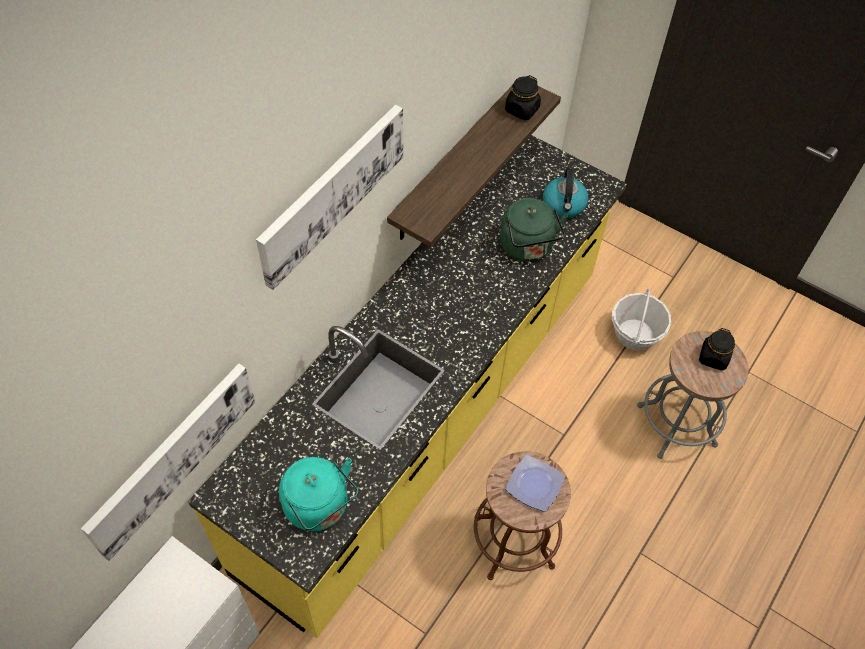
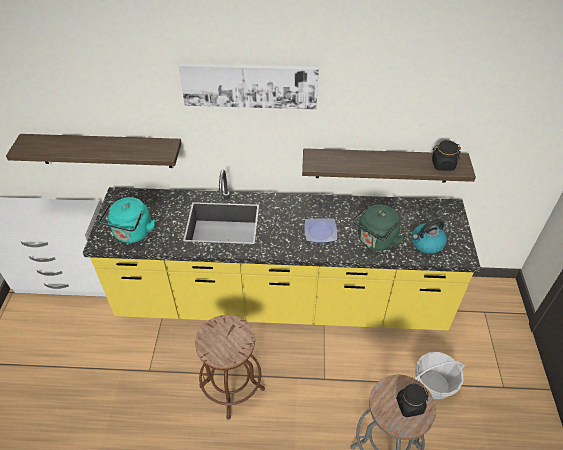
camera: 60 degrees right, 10 degrees down
(171, 457) = (104, 151): picture -> shelf
(536, 484) = (230, 342): plate -> plate (321, 232)

